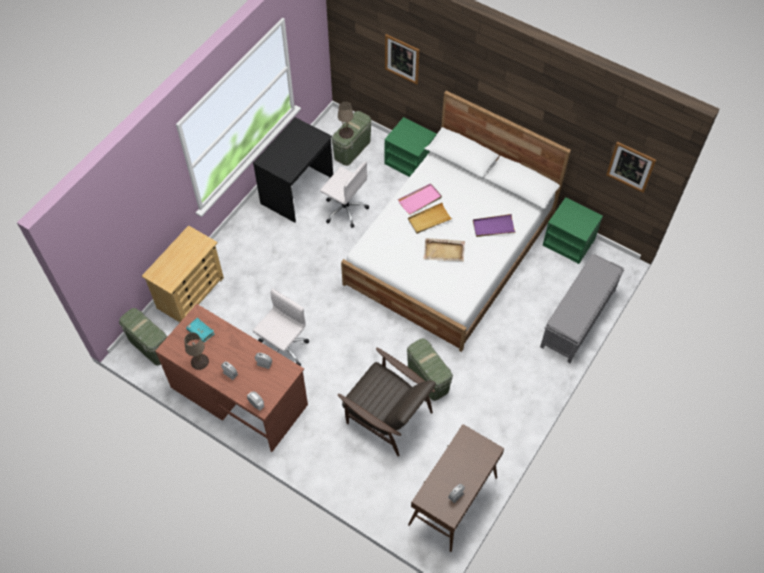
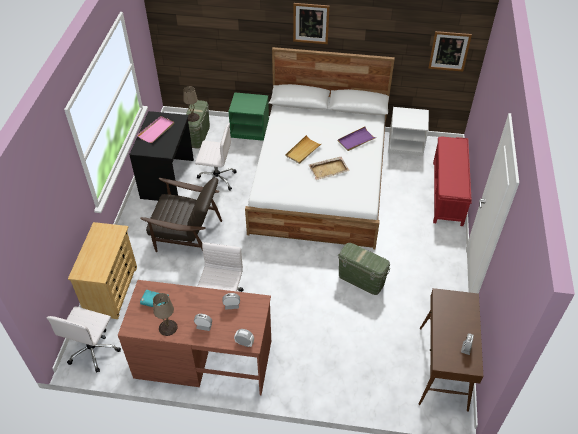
camera: 25 degrees left, 10 degrees down
(149, 346) = (93, 350): green storage box -> white office chair
(387, 415) = (345, 321): brown armchair -> brown armchair (187, 235)
(402, 59) = (226, 33): picture -> picture (311, 23)
(420, 200) = (286, 140): pink tray -> pink tray (156, 130)
(569, 242) = (406, 144): green nightstand -> white nightstand
(577, 319) = (447, 193): grey bench -> red bench

